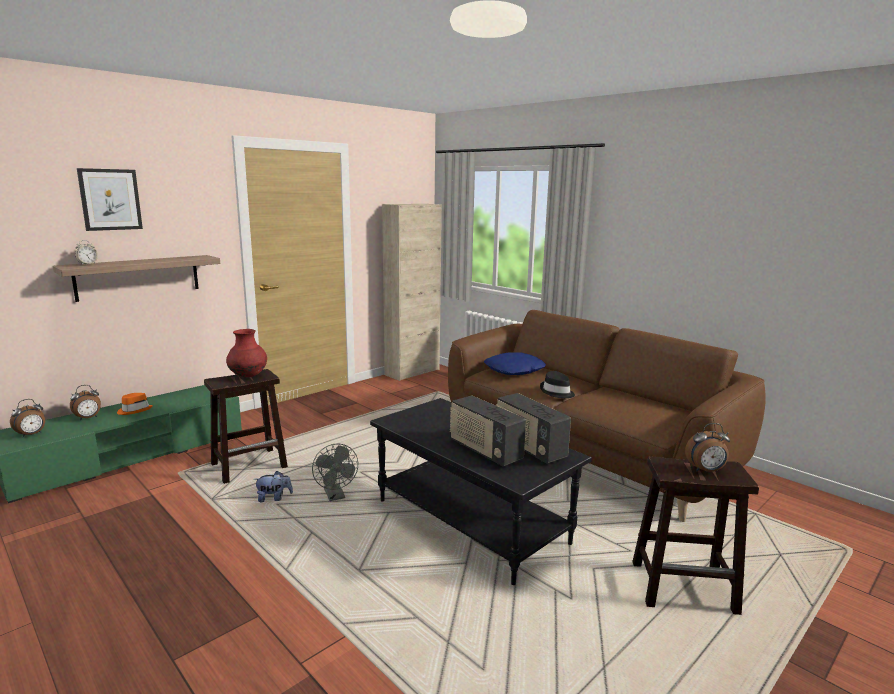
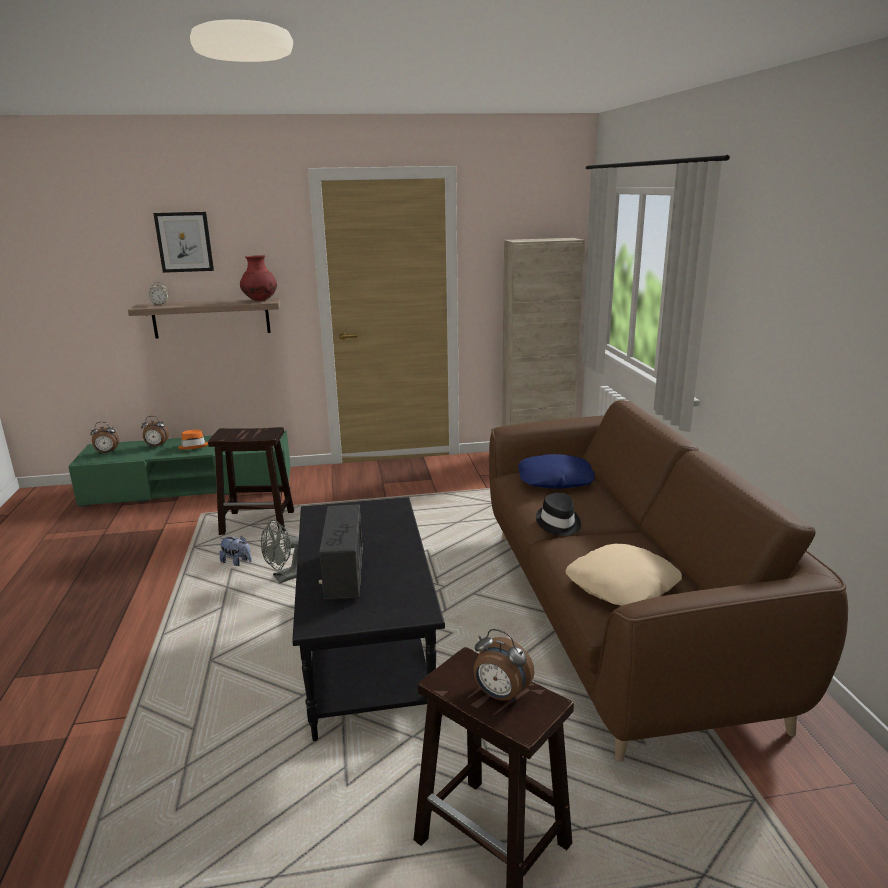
camera: 35 degrees right, 5 degrees up
(248, 376) = (255, 432): red vase -> red vase (260, 301)
(336, 496) = (285, 578): grey fan -> grey fan turned 45 degrees clockwise
(529, 448) = (393, 587): radio -> none
(642, 413) = (623, 585): none -> beige pillow

